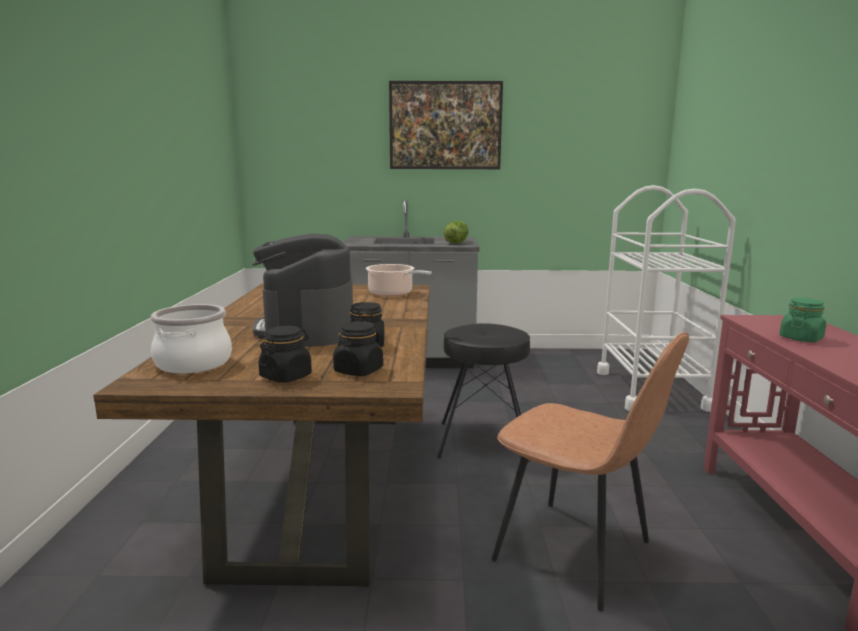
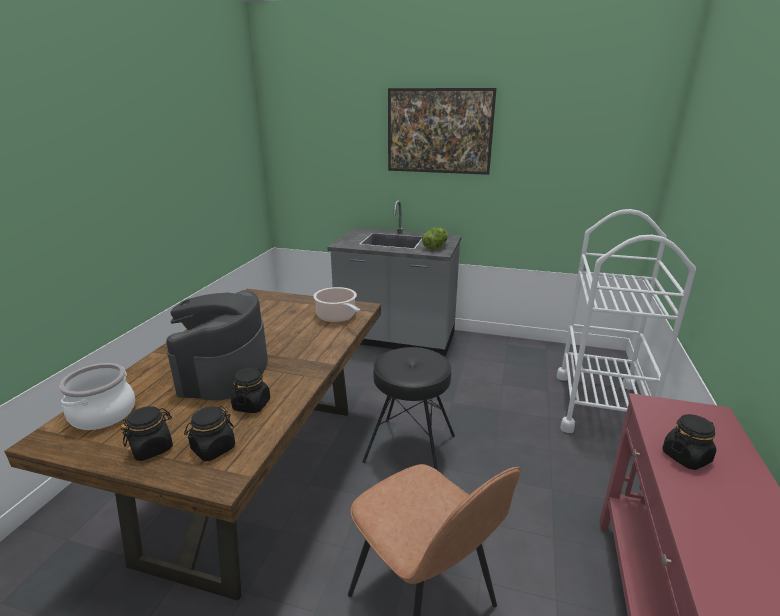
camera: 15 degrees right, 10 degrees up
(801, 338) = (686, 457): green jar -> black jar

